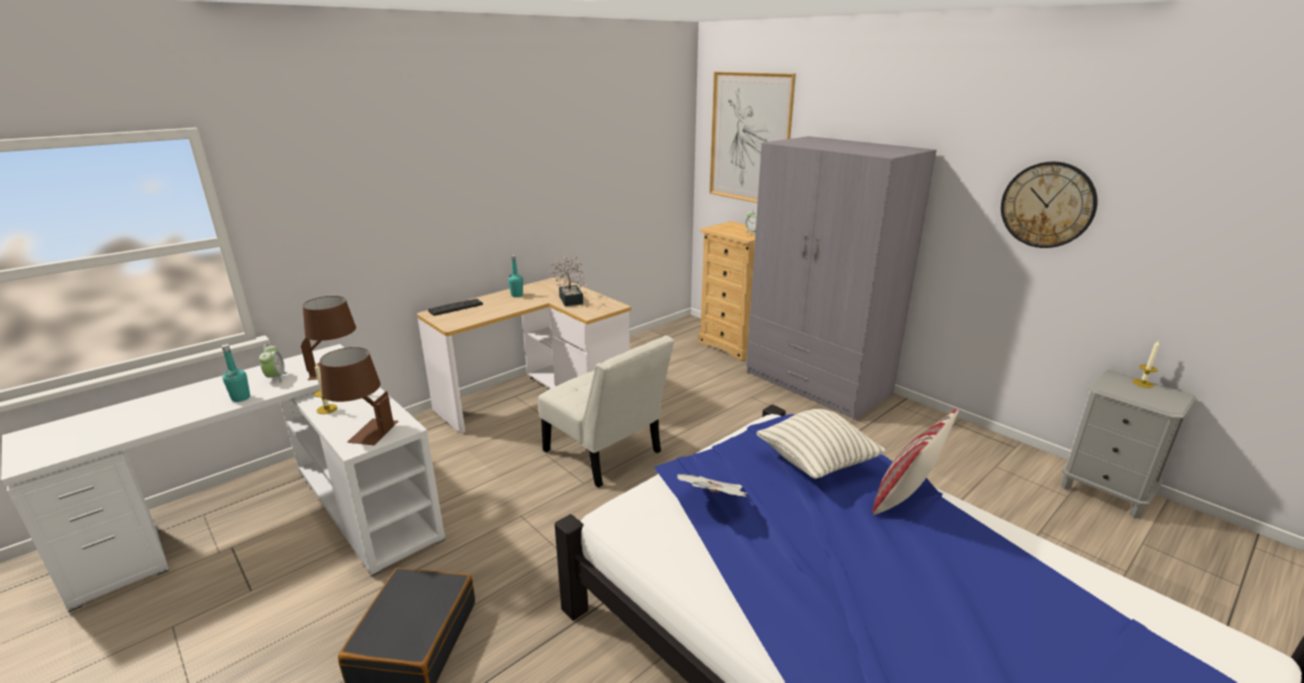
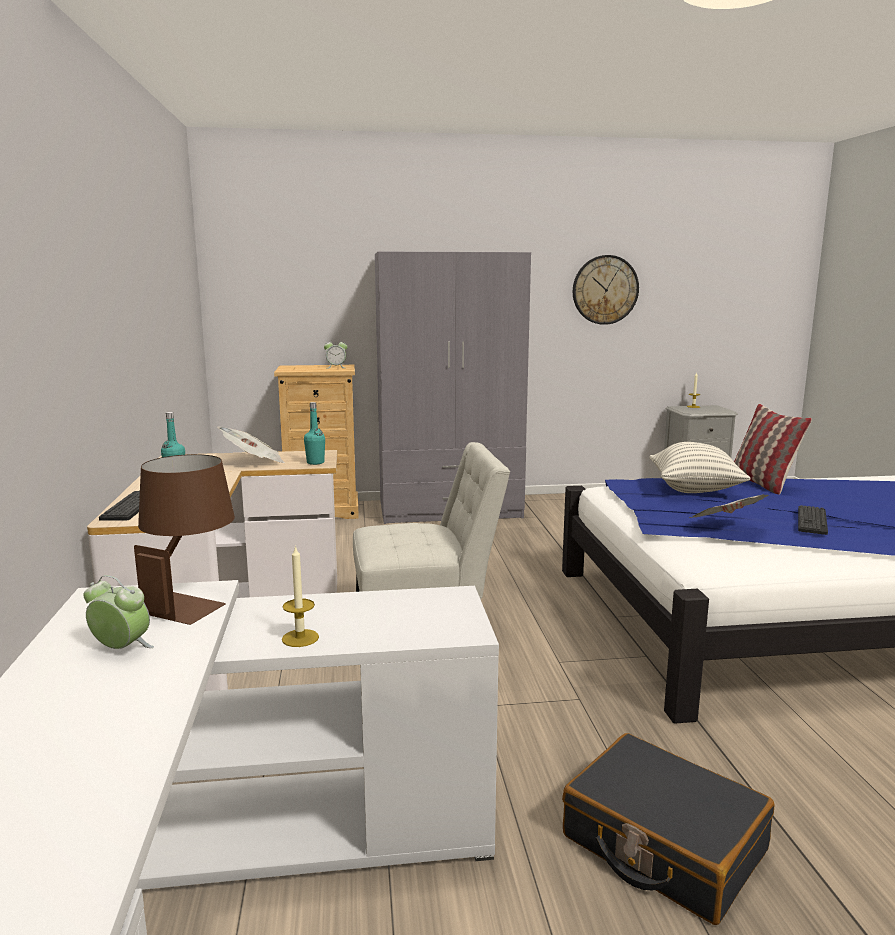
camera: 55 degrees left, 10 degrees down
(241, 398) = (153, 688): turquoise bottle -> turquoise bottle (315, 462)
(364, 430) = (421, 620): brown table lamp -> none
(570, 299) = (254, 462): potted plant -> newspaper
(749, 138) = (291, 264): picture -> none
(791, 548) = (812, 521): none -> keyboard

